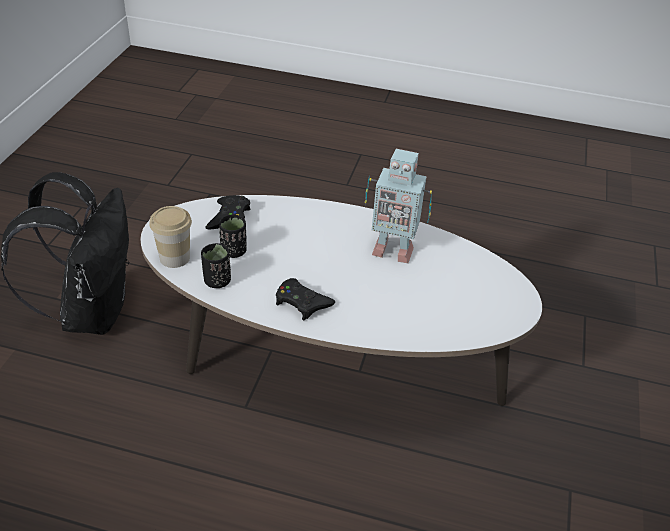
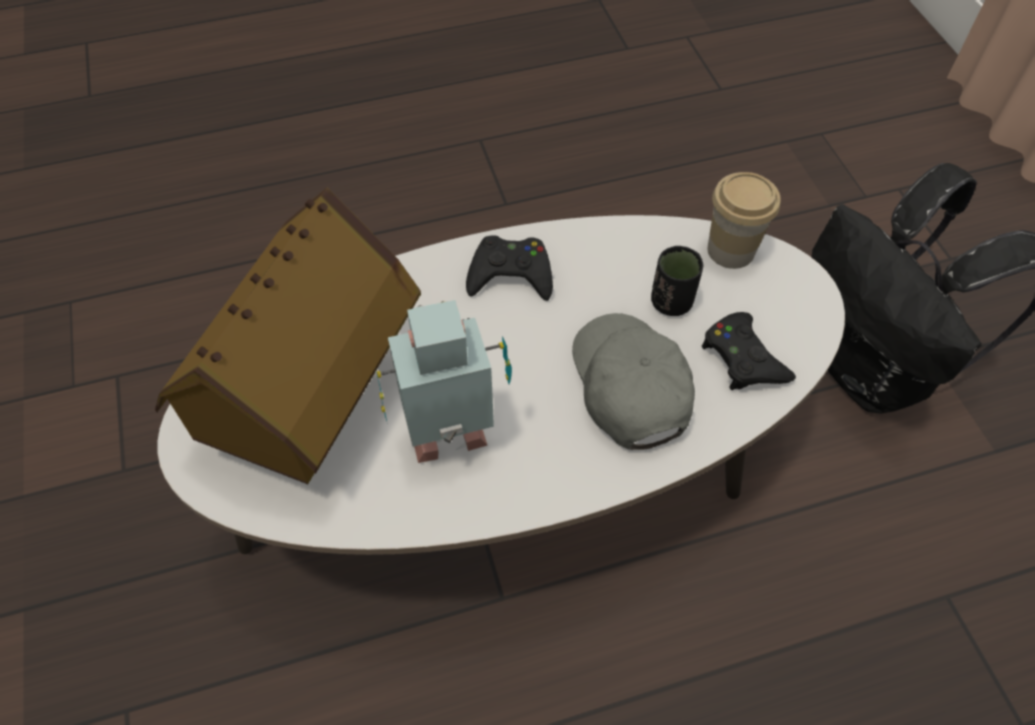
camera: 150 degrees right, 15 degrees up
(217, 281) = (642, 247): black cup -> none
(292, 231) = (629, 387): none -> grey cap
(450, 297) = (312, 396): none -> toy house

